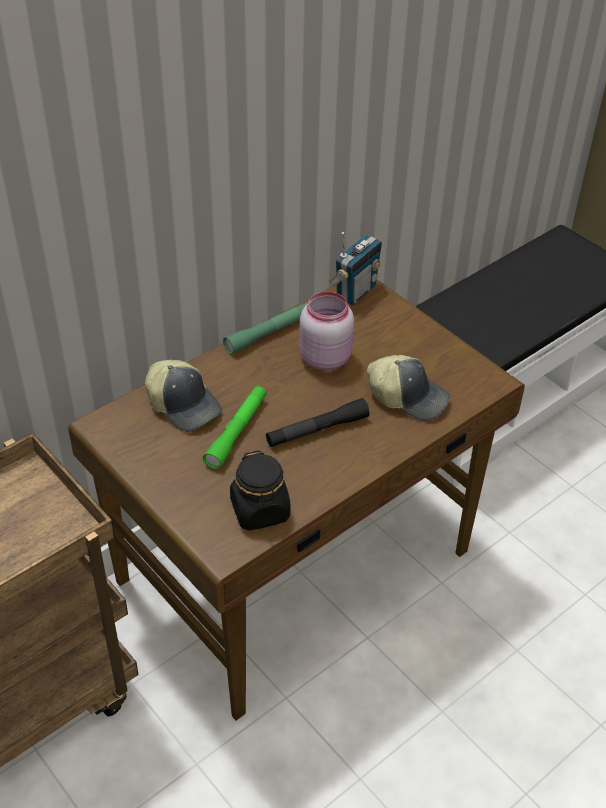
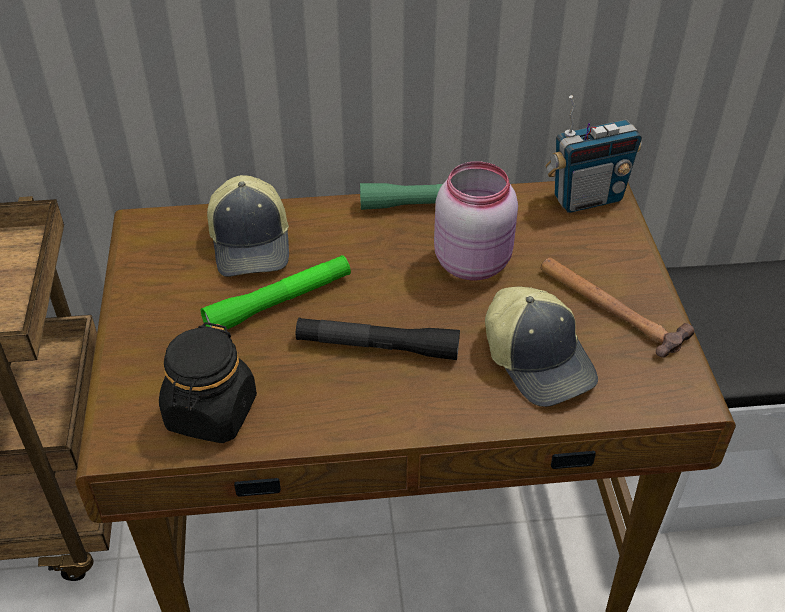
camera: 35 degrees right, 0 degrees up
(419, 351) = (609, 307): none -> hammer

